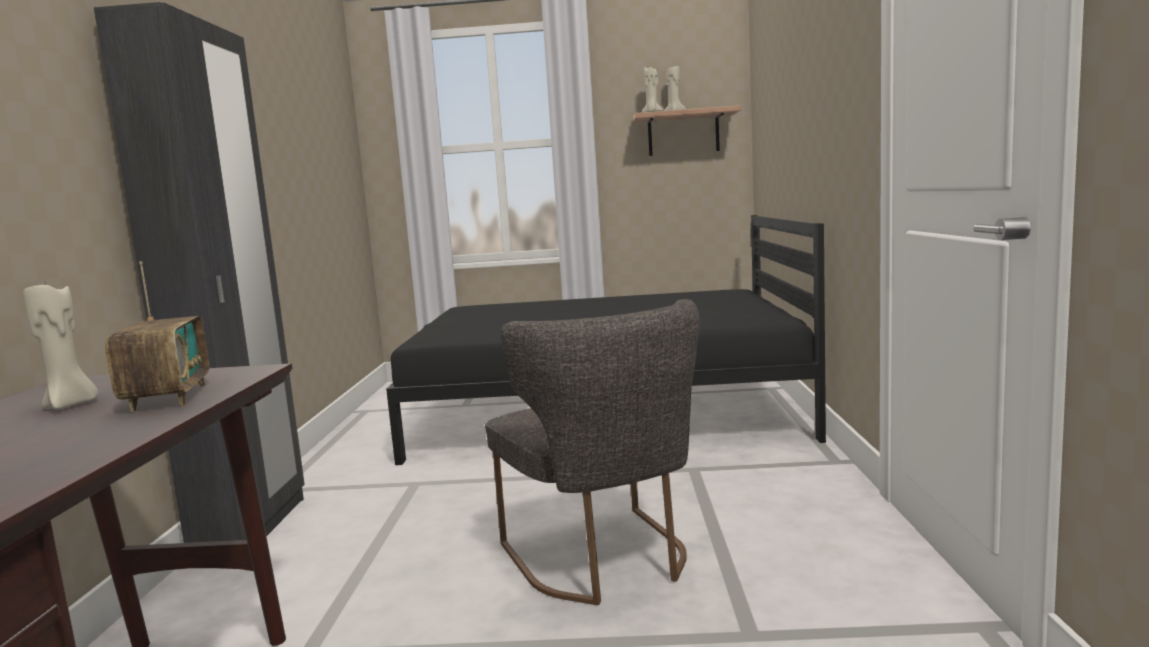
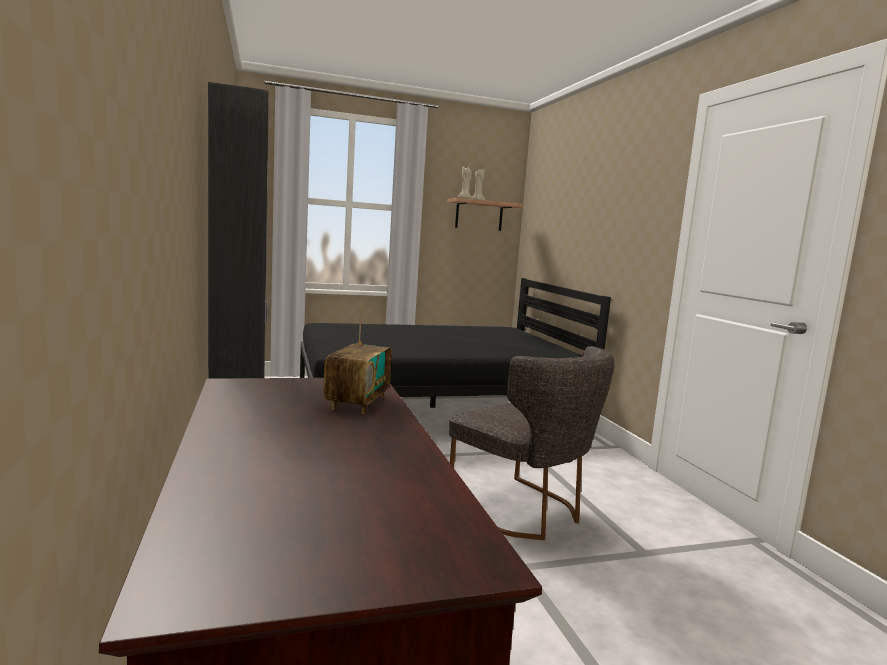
camera: 20 degrees left, 0 degrees up
(70, 405) = (288, 406): beige candle -> none
(168, 398) = (357, 402): radio -> radio turned 45 degrees clockwise

